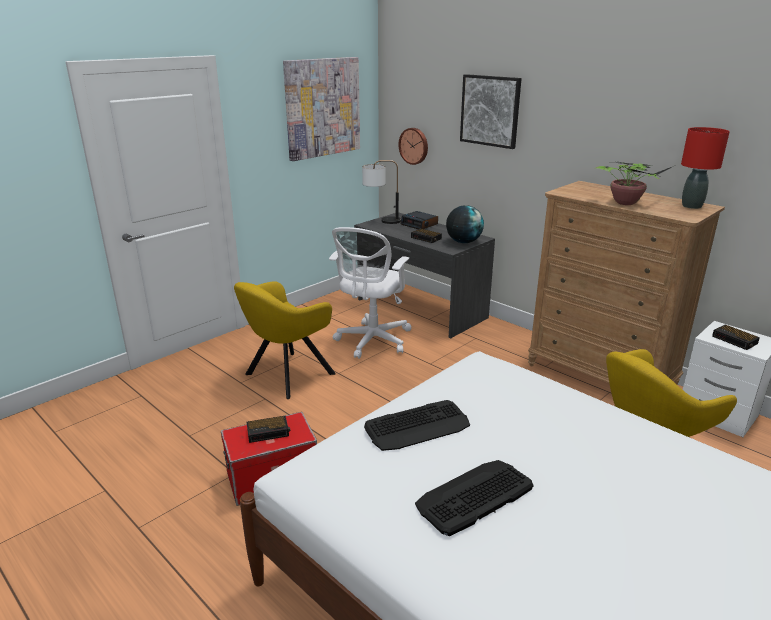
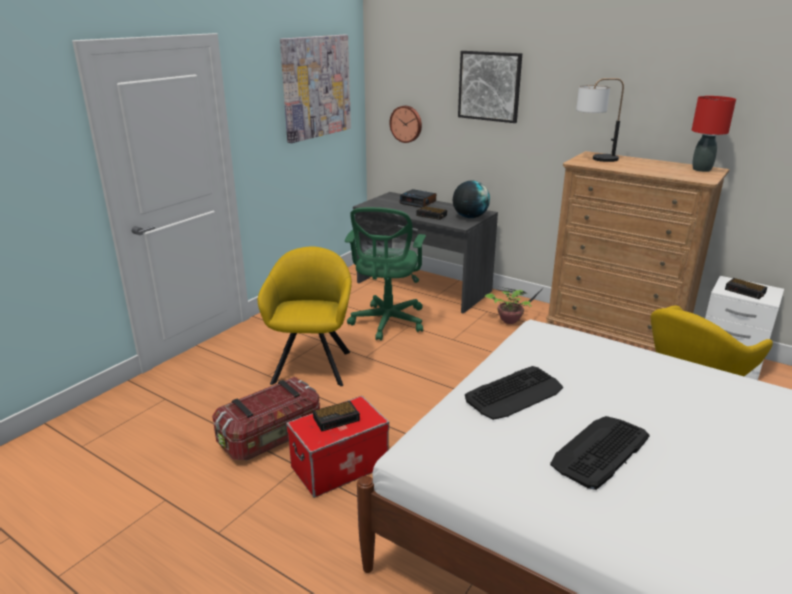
camera: 10 degrees left, 0 degrees up
(221, 442) = (271, 437): none -> storage box
(286, 376) = (313, 364): yellow armchair -> yellow armchair turned 150 degrees clockwise
(372, 342) = (387, 323): white office chair -> green office chair
(381, 221) = (378, 201): table lamp -> table lamp (593, 159)
(627, 202) = (643, 169): potted plant -> potted plant (510, 320)

